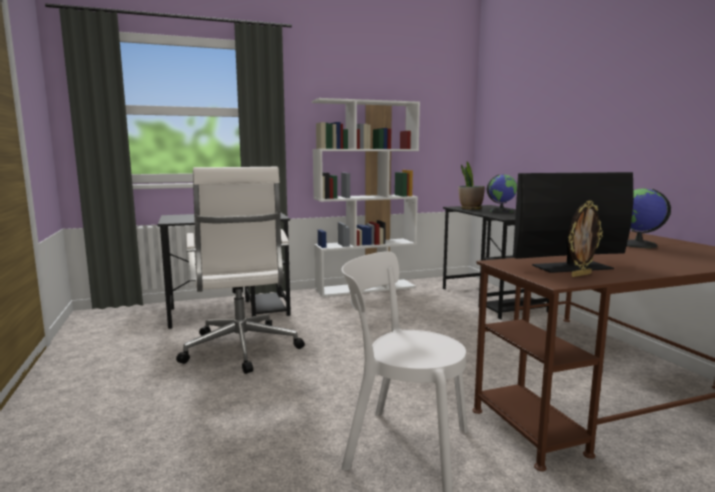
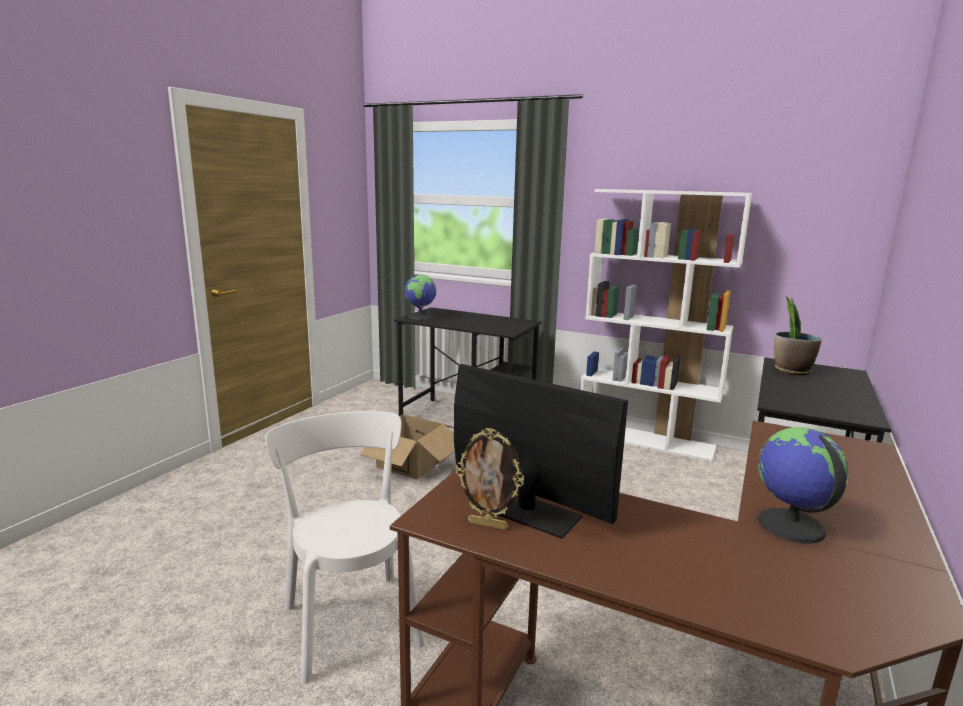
camera: 45 degrees right, 5 degrees up
(241, 350) = (409, 463): white office chair -> cardboard box
(501, 211) = (822, 388): globe -> globe (421, 317)

